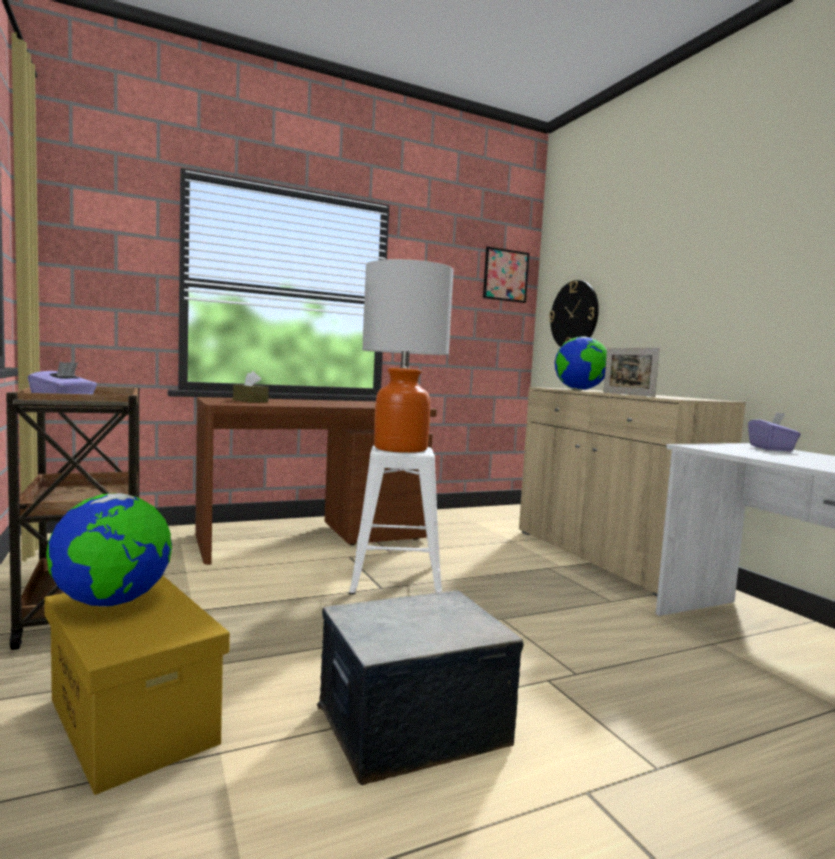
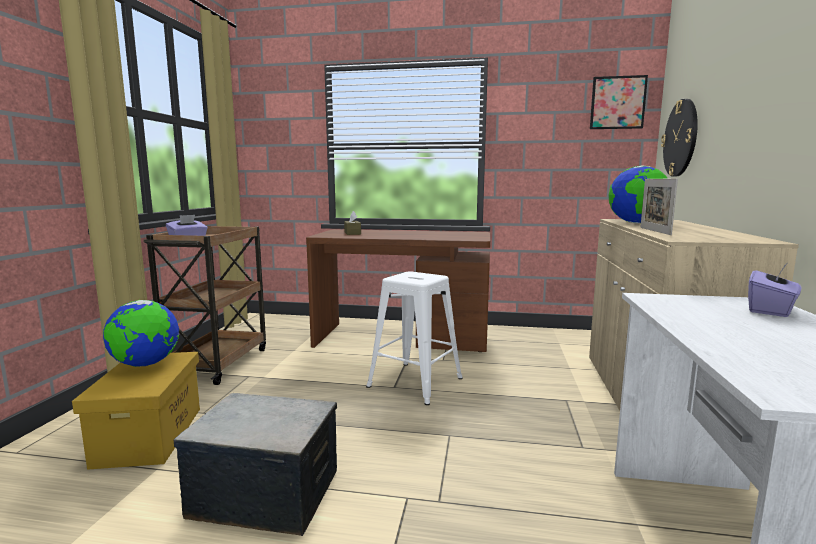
camera: 35 degrees right, 5 degrees up
(400, 449) = (413, 277): table lamp -> none

